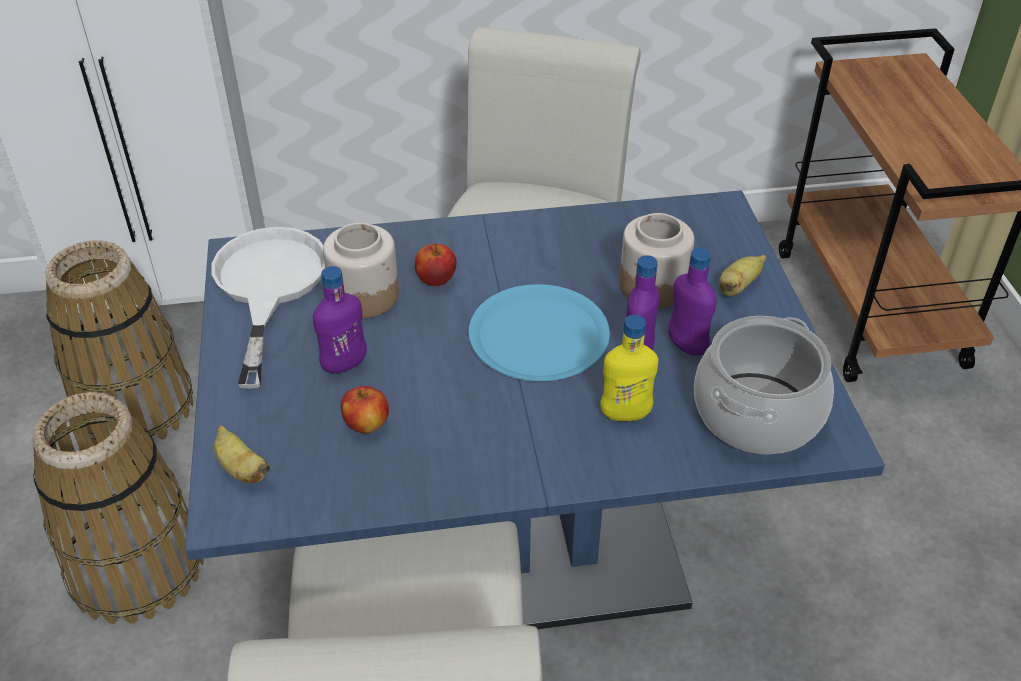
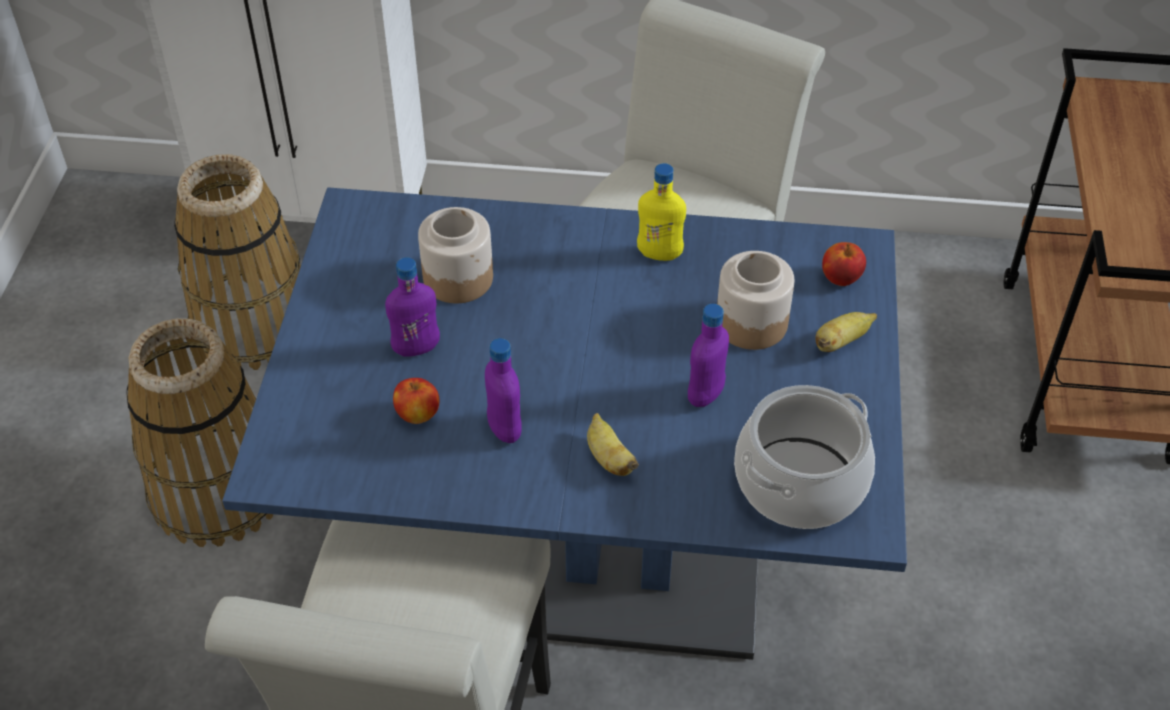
camera: 15 degrees right, 5 degrees up
(241, 469) = (291, 434): banana -> banana (609, 458)
(268, 287) = (368, 251): white frying pan -> none
(436, 280) = (533, 274): apple -> apple (840, 278)
(538, 335) = (614, 355): blue plate -> none
(625, 414) = (668, 455): yellow bottle -> yellow bottle (659, 254)
(686, 346) = (759, 396): purple bottle -> purple bottle (504, 429)

